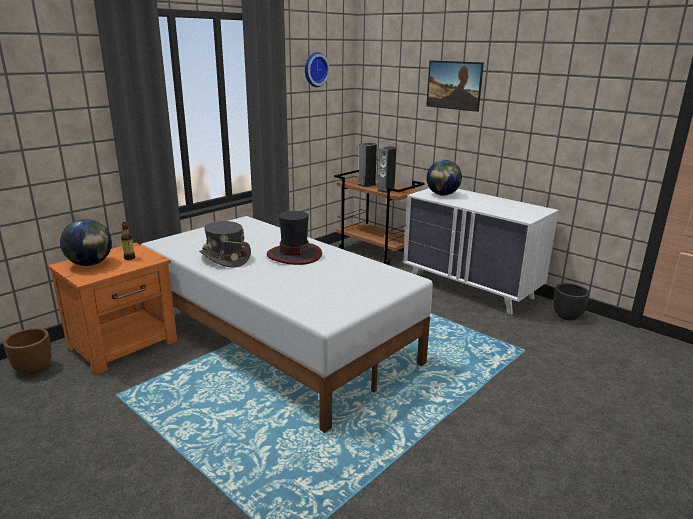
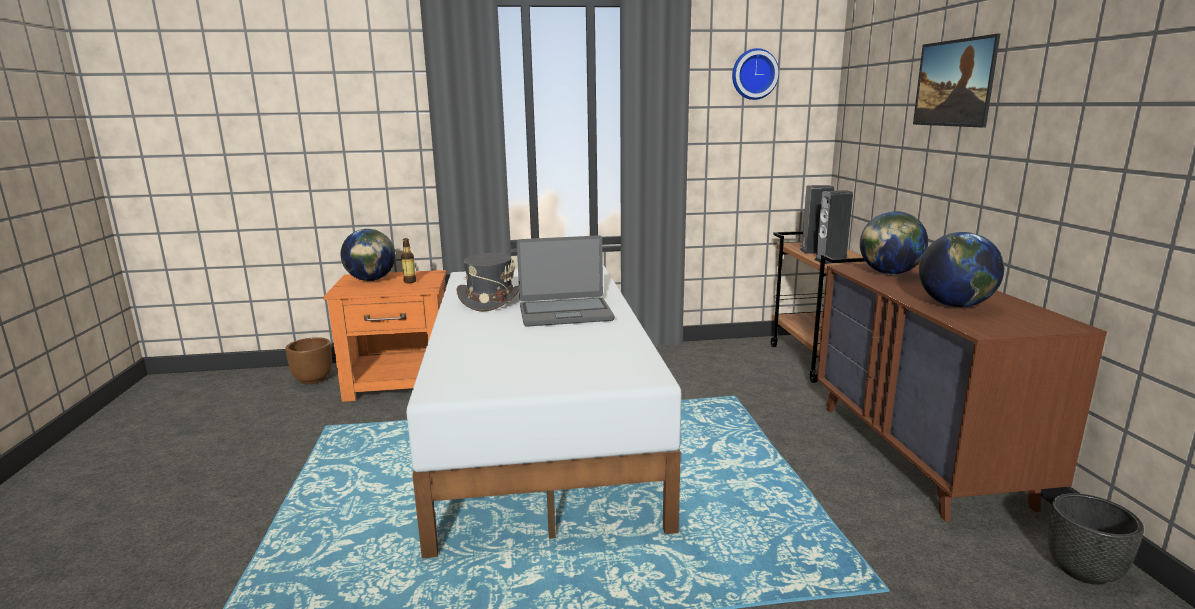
camera: 40 degrees right, 5 degrees down
(294, 255) = (565, 313): hat -> laptop
(470, 288) = (919, 453): white dresser -> brown dresser
(496, 208) = (955, 306): none -> globe

